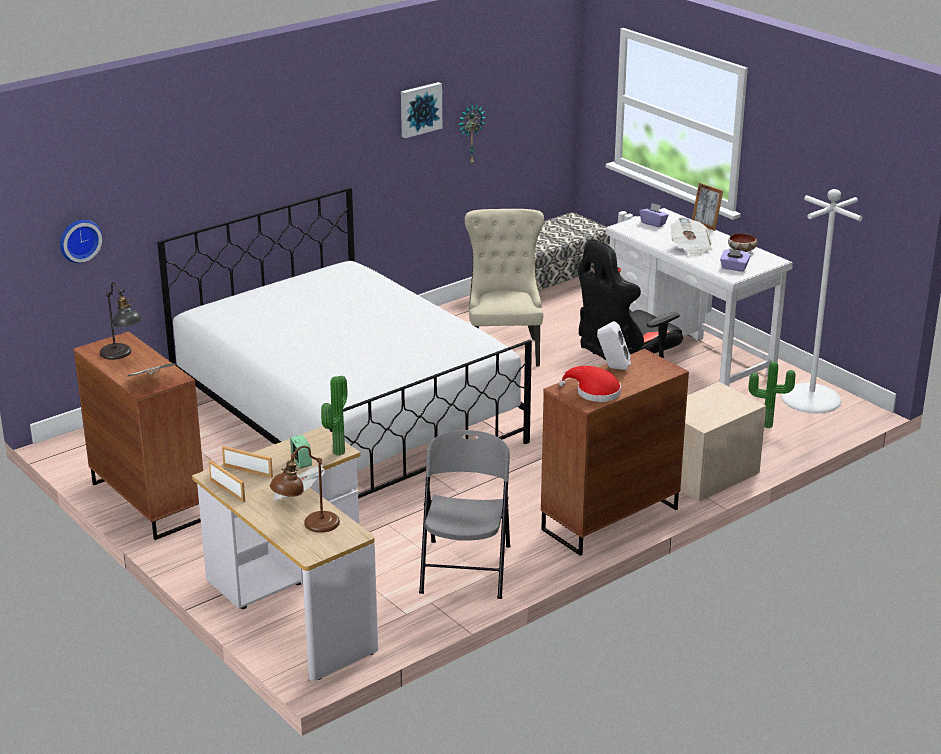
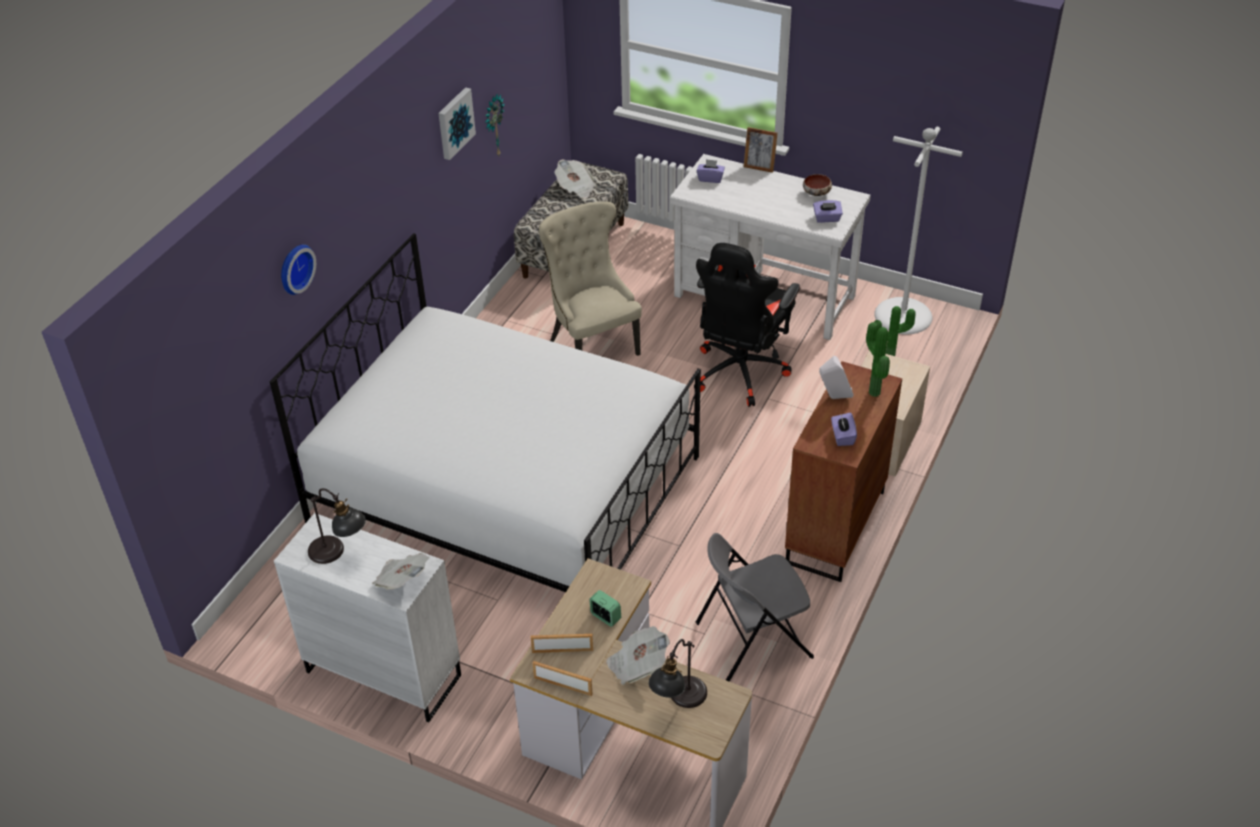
camera: 25 degrees left, 15 degrees up
(79, 240) = (202, 420): wall clock -> wall clock (294, 268)
(147, 502) = (382, 674): brown dresser -> white dresser
(307, 527) = (679, 704): brown table lamp -> grey table lamp
(336, 452) = (629, 589): potted plant -> potted plant (872, 393)
(466, 569) = (753, 639): grey chair -> grey chair turned 90 degrees counterclockwise
(594, 392) = (842, 437): red hat -> purple tissue box
(690, 248) = (769, 204): newspaper -> newspaper (576, 188)

